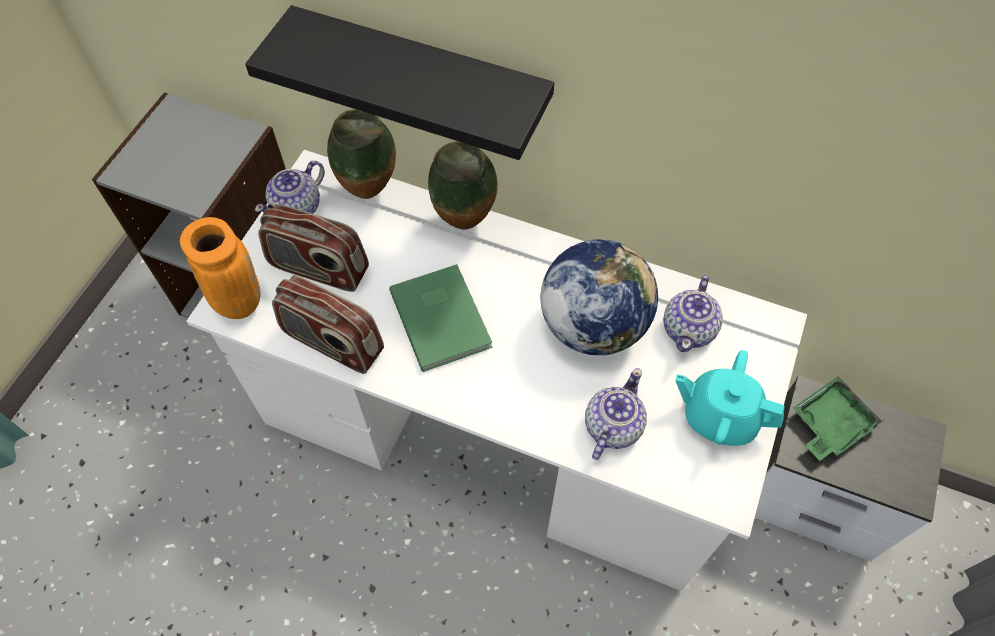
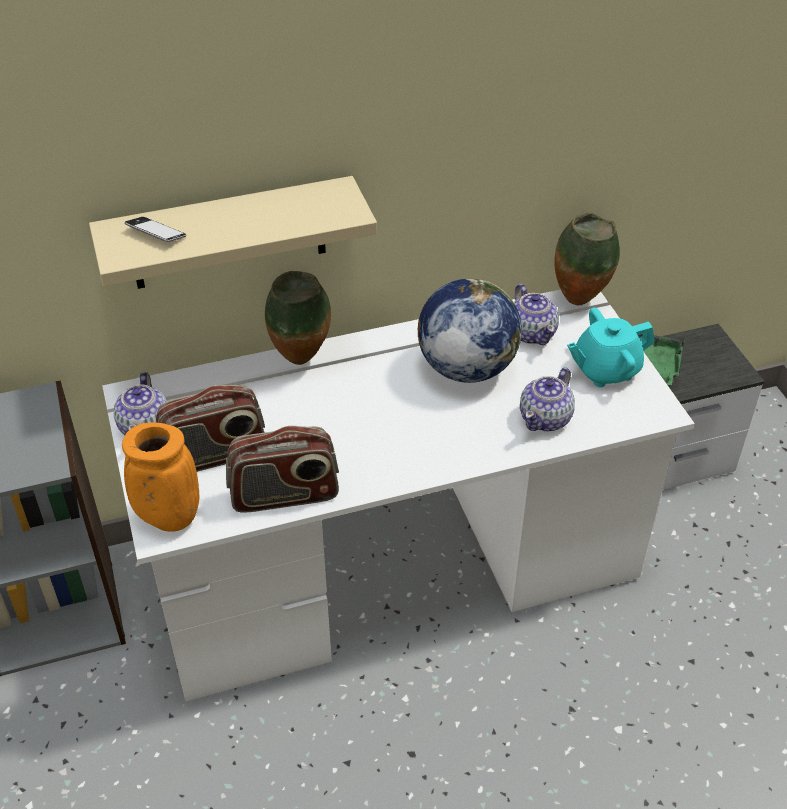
camera: 40 degrees left, 15 degrees down
(326, 48) = (156, 234): none -> phone
(371, 193) = (199, 382): vase -> vase (580, 300)
(422, 77) = (228, 234): black shelf -> beige shelf
(442, 317) = (352, 427): green book -> none
(611, 427) = (546, 418): teapot -> teapot turned 135 degrees counterclockwise

